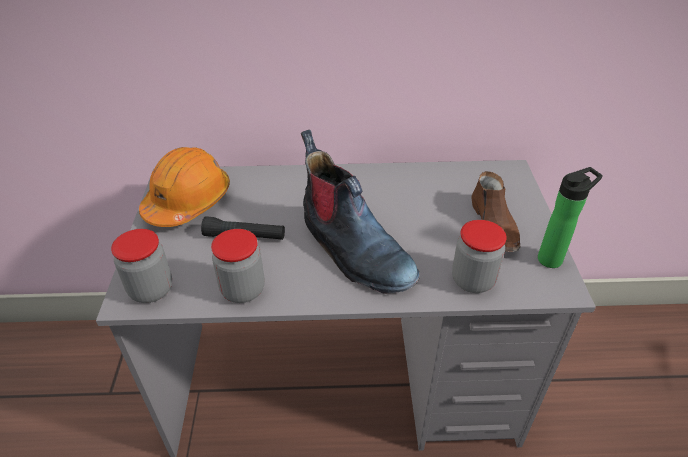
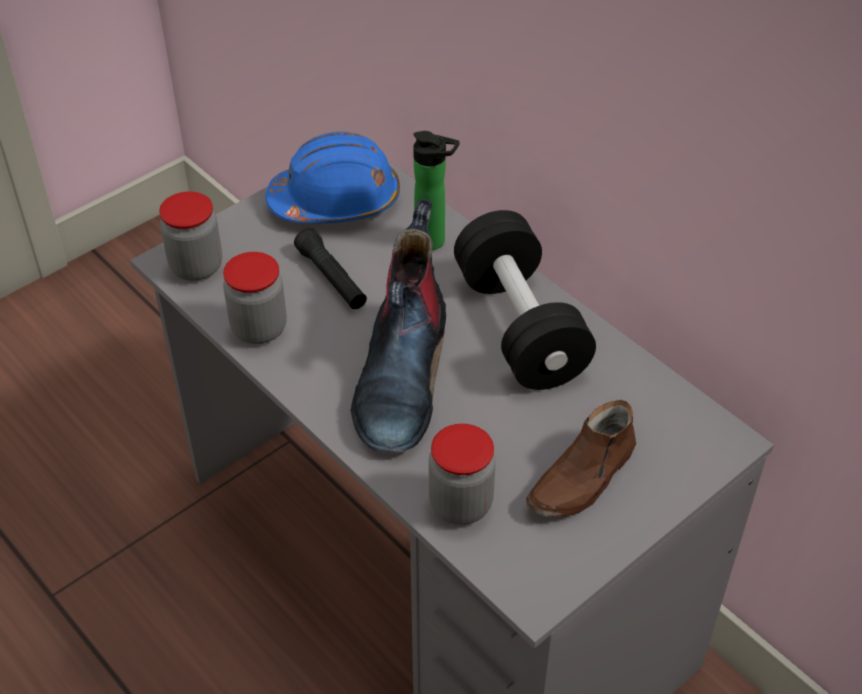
camera: 50 degrees right, 5 degrees up
(188, 201) = (336, 201): orange hard hat -> blue hard hat
(368, 190) = (520, 327): none -> black dumbbell
(553, 258) = (581, 563): bottle -> bottle (434, 242)

